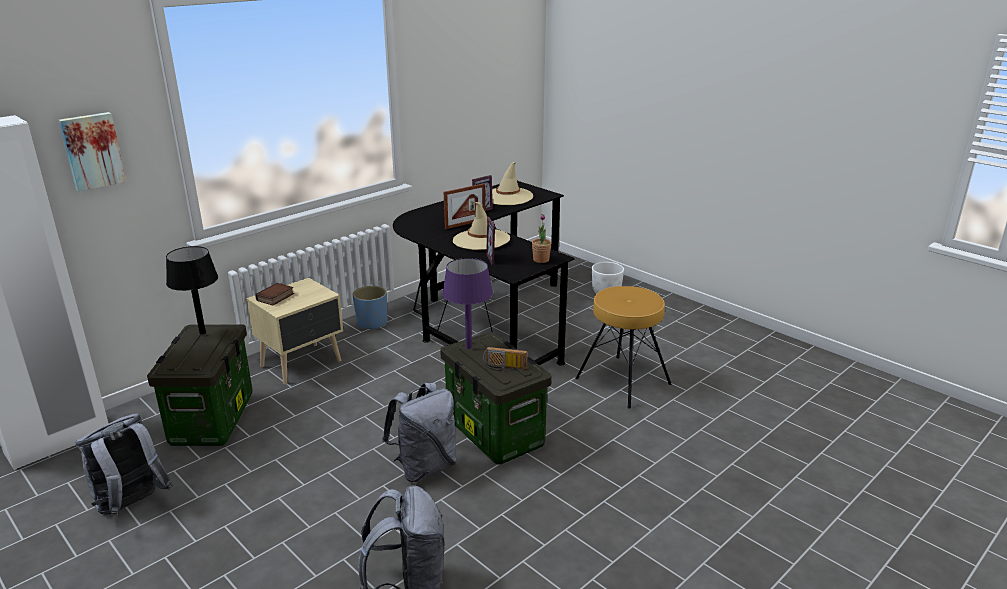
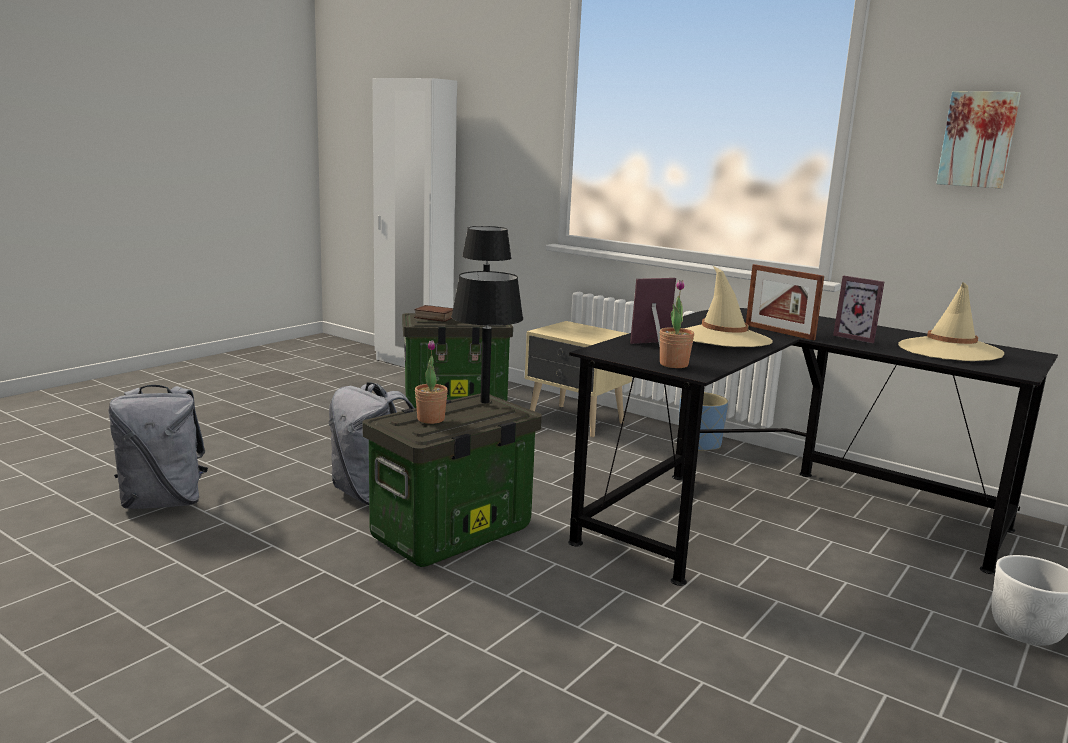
camera: 80 degrees right, 10 degrees down
(92, 151) = (501, 126): picture -> picture (978, 139)
(132, 506) = (324, 394): grey backpack -> none
(275, 297) = (573, 328): book -> book (433, 317)
(469, 347) = (484, 402): purple table lamp -> black table lamp
(504, 367) = (431, 419): radio -> potted plant
(622, 381) = (648, 647): brown stool -> none

